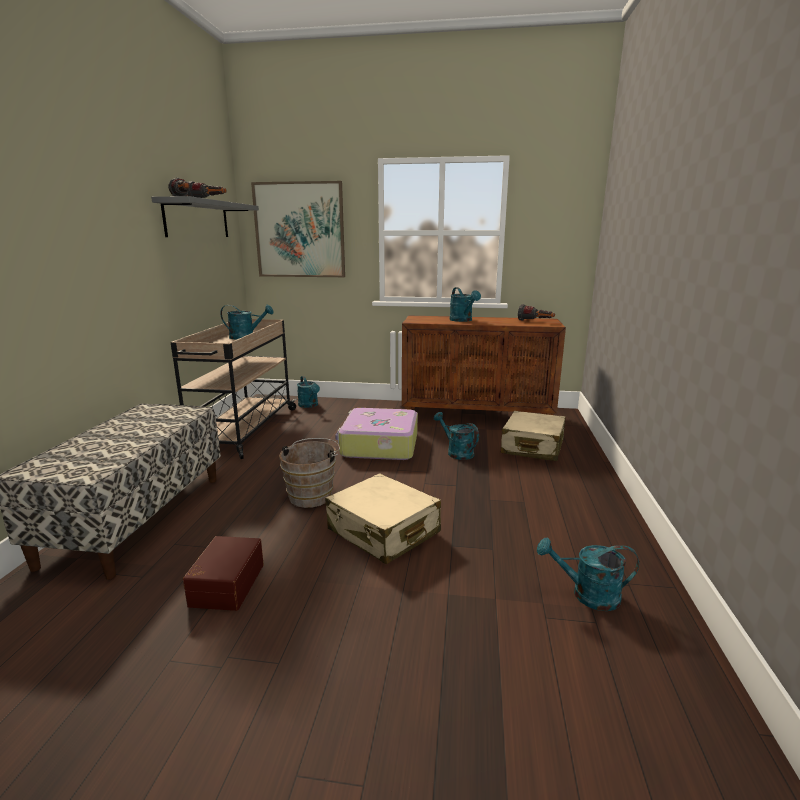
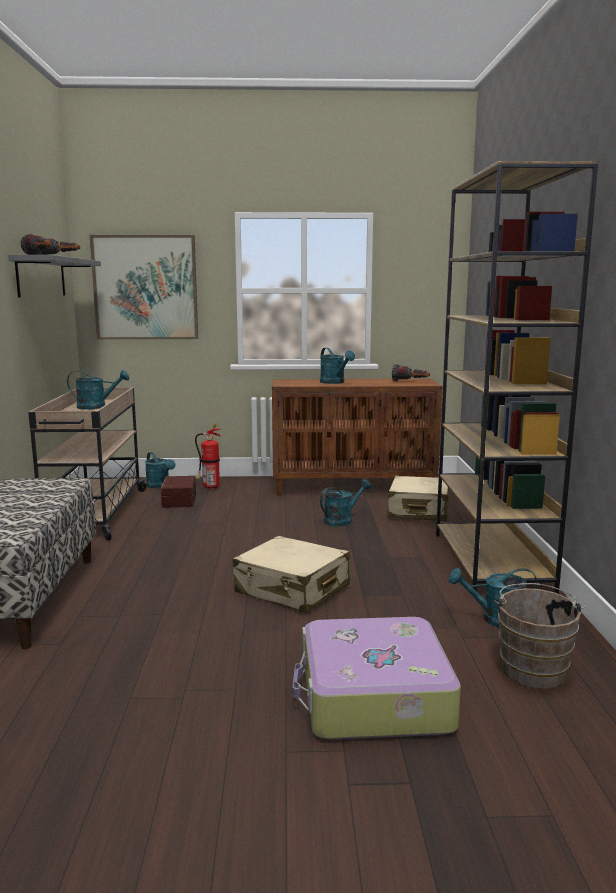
camera: 10 degrees left, 5 degrees down
(225, 584) = (152, 642): brown storage box -> brown storage box (178, 500)
(313, 495) = (205, 566): brown bucket -> brown bucket (533, 668)
(349, 409) = (209, 487): none -> fire extinguisher
(379, 445) = (257, 519): suitcase -> suitcase (373, 697)
(456, 452) = (342, 520): turquoise watering can -> turquoise watering can turned 105 degrees clockwise
(596, 515) = (492, 562): none -> brown bookcase

